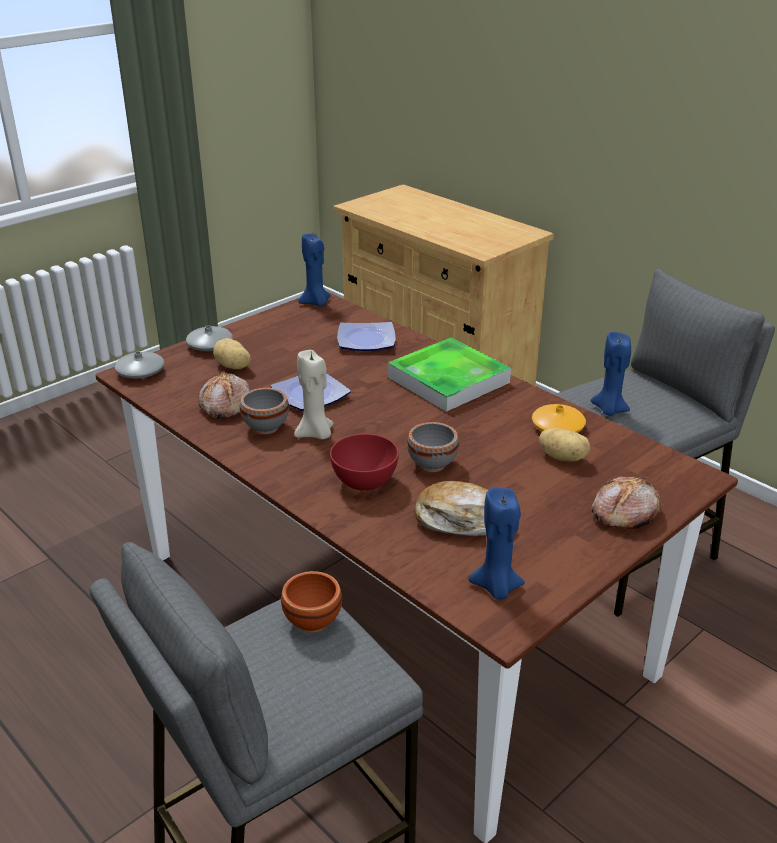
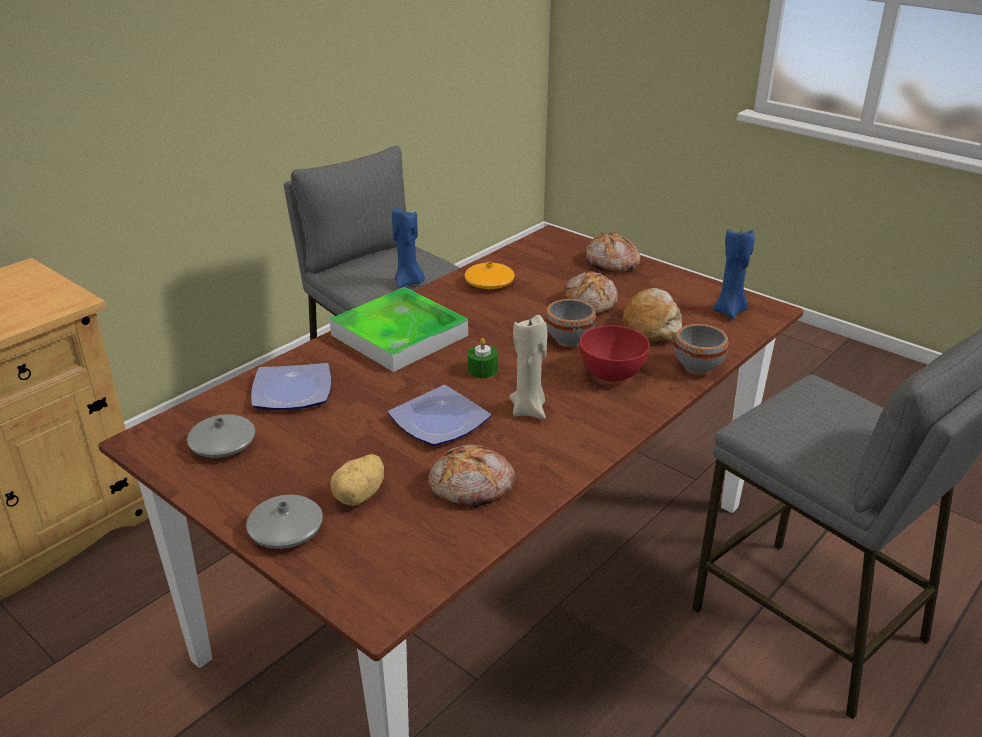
camera: 95 degrees left, 0 degrees up
(140, 372) = (374, 592): grey vase -> grey vase (223, 444)
(265, 428) = (523, 447): grey bowl -> grey bowl (699, 368)
(312, 623) = (781, 420): brown bowl -> none
(316, 303) = (154, 442): blue candle -> none
(384, 416) = (482, 370): none -> green candle
(517, 486) = (591, 302): none -> bread
(563, 457) = (539, 282): potato -> none

